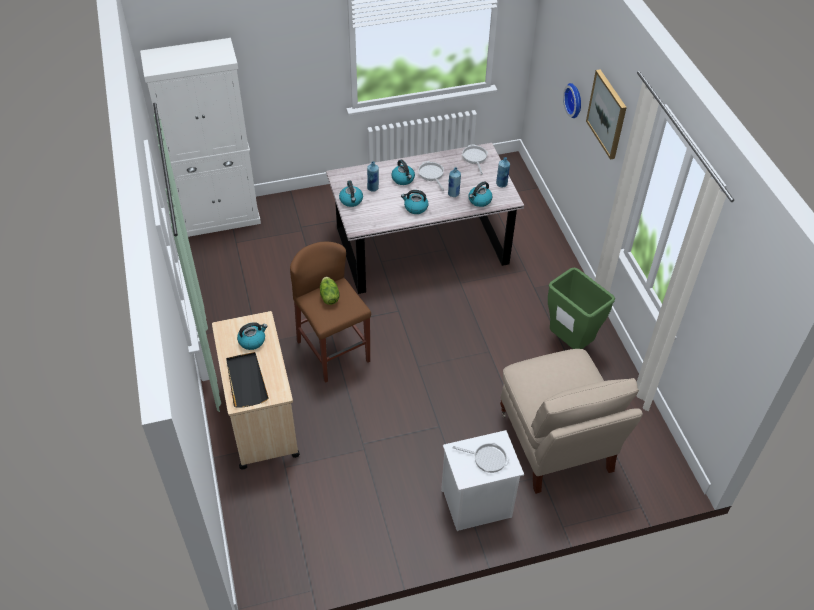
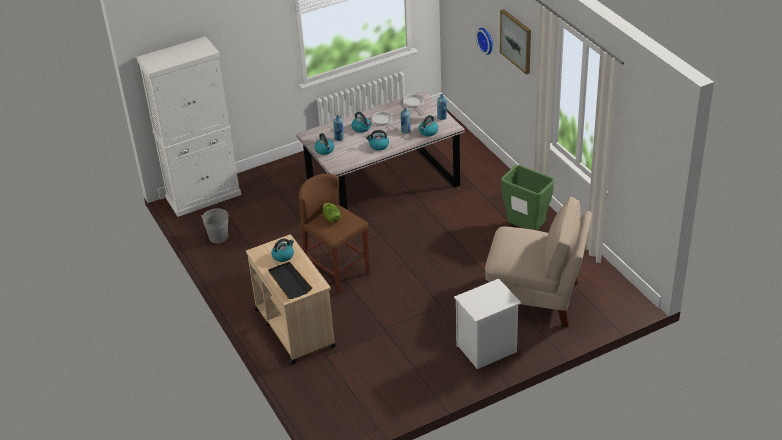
camera: 10 degrees left, 10 degrees down
(217, 274) = (218, 237): none -> grey bucket
(487, 458) = (490, 298): frying pan -> none
(556, 444) = (536, 298): beige chair -> beige chair turned 45 degrees counterclockwise

